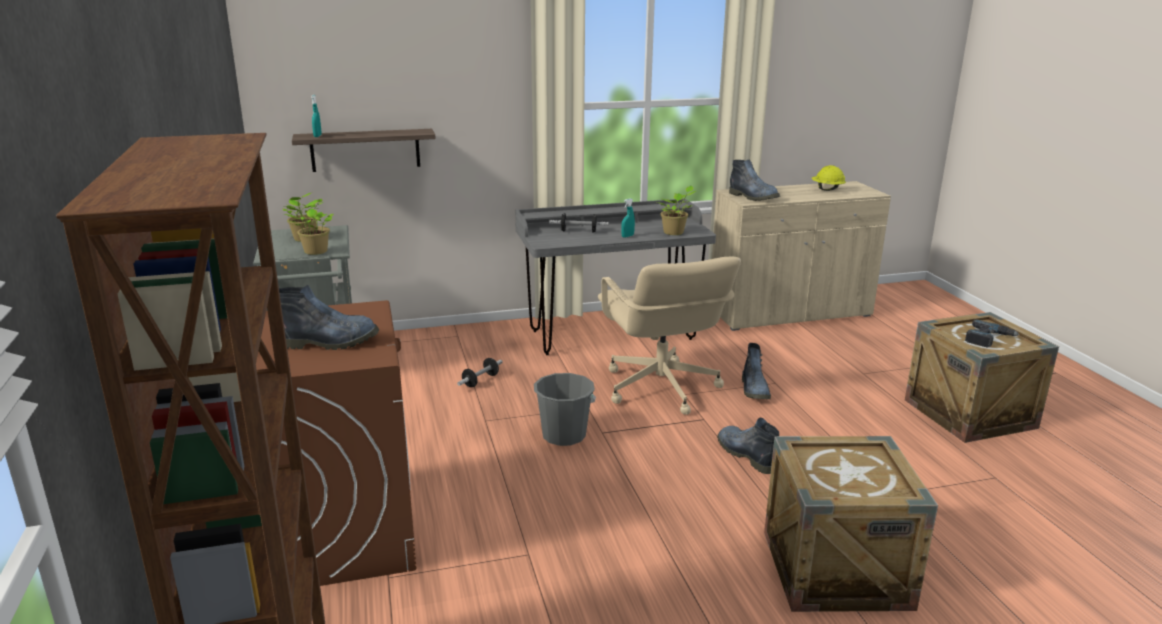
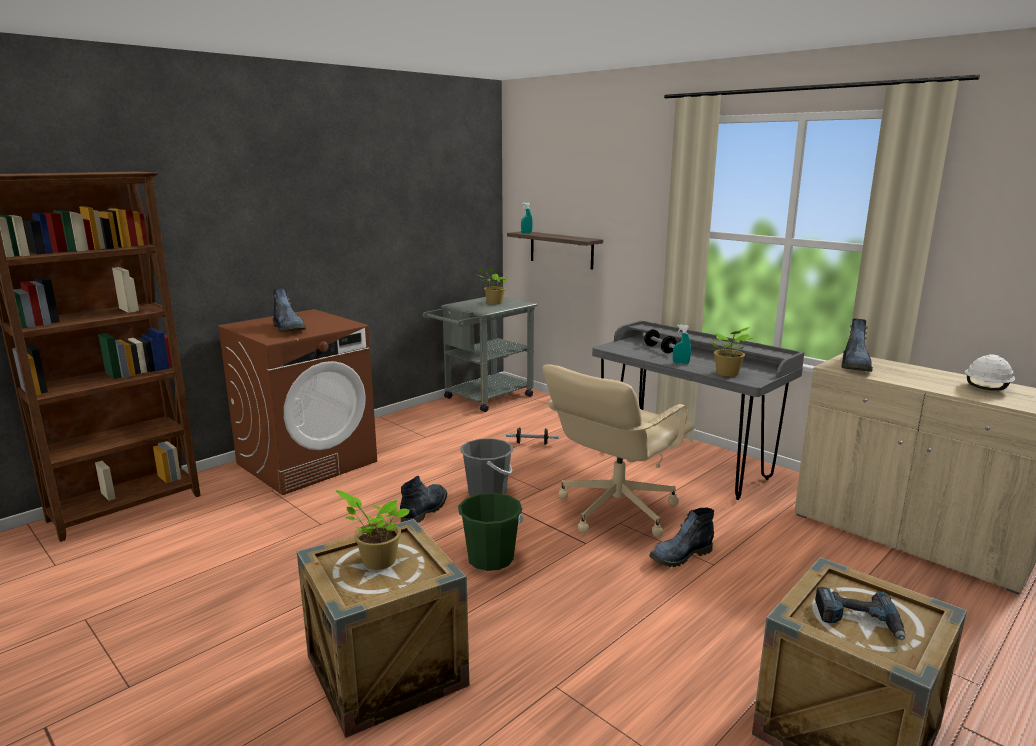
camera: 60 degrees right, 5 degrees down
(314, 252) = (473, 308): potted plant -> potted plant (376, 561)
(693, 470) = (490, 559): none -> green bucket
(745, 454) = (544, 579): boot -> boot (425, 509)
(827, 189) = (986, 388): yellow hard hat -> white hard hat

